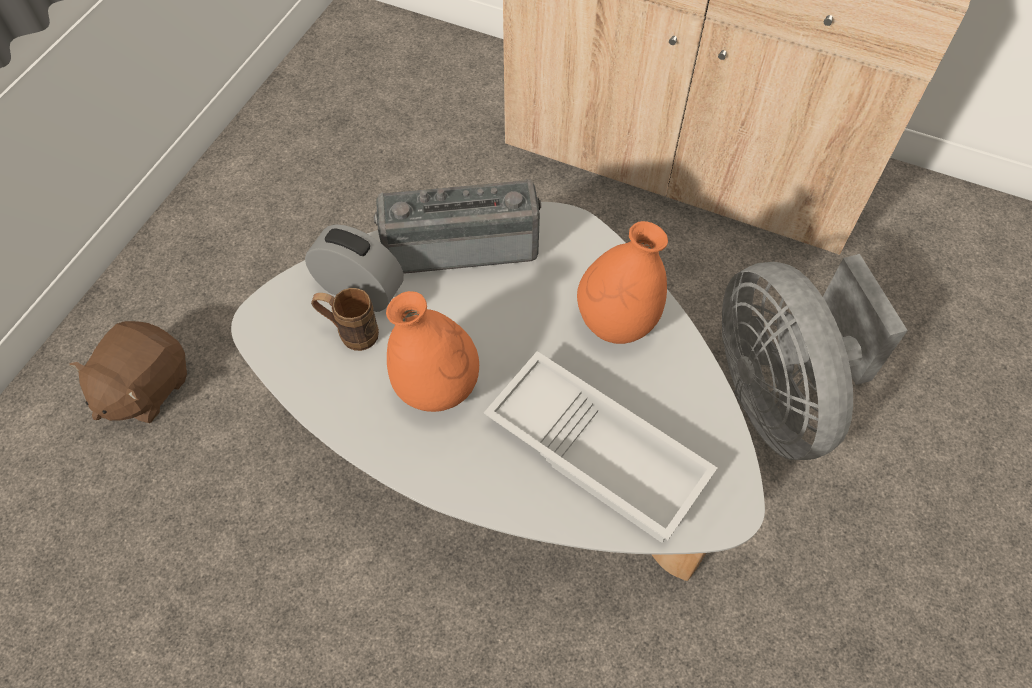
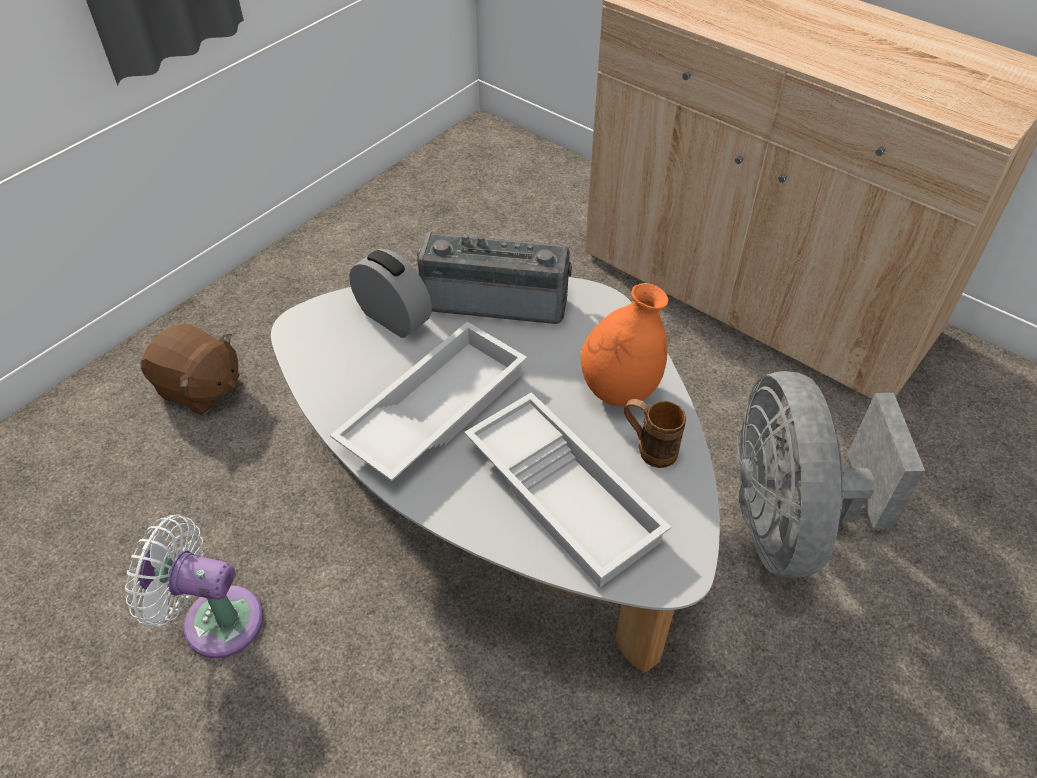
camera: 15 degrees right, 10 degrees down
(144, 388) = (200, 388): brown plush toy -> brown plush toy turned 105 degrees counterclockwise
(252, 639) = (215, 619): none -> white fan
(350, 333) = (372, 350): brown mug -> brown mug (648, 449)
(437, 387) = (433, 409): orange vase -> white tray

